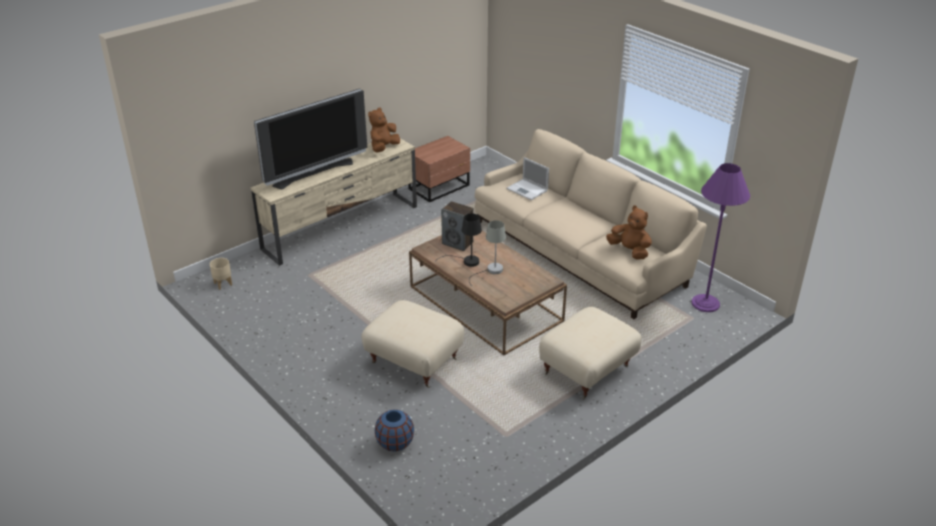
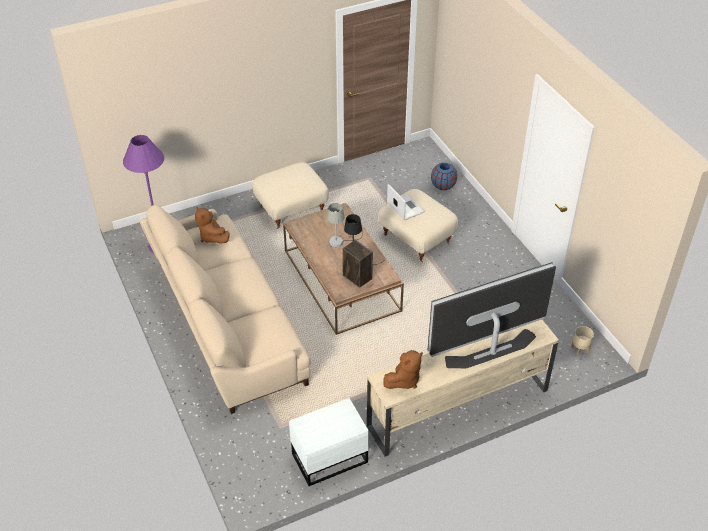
camera: 165 degrees left, 10 degrees up
(440, 187) = (328, 457): brown nightstand -> white nightstand
(527, 190) = (258, 331): laptop -> laptop (405, 207)

